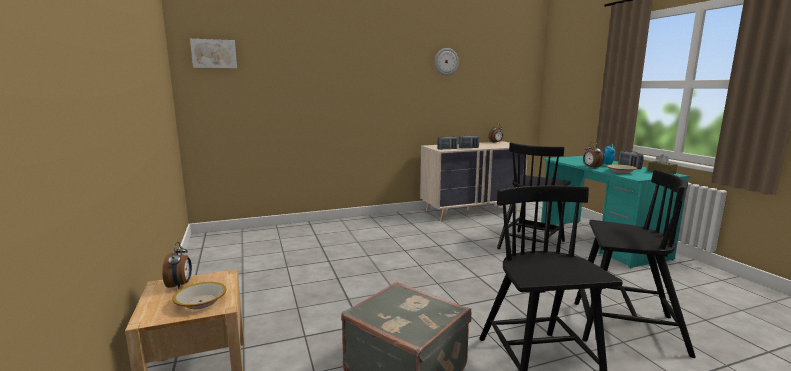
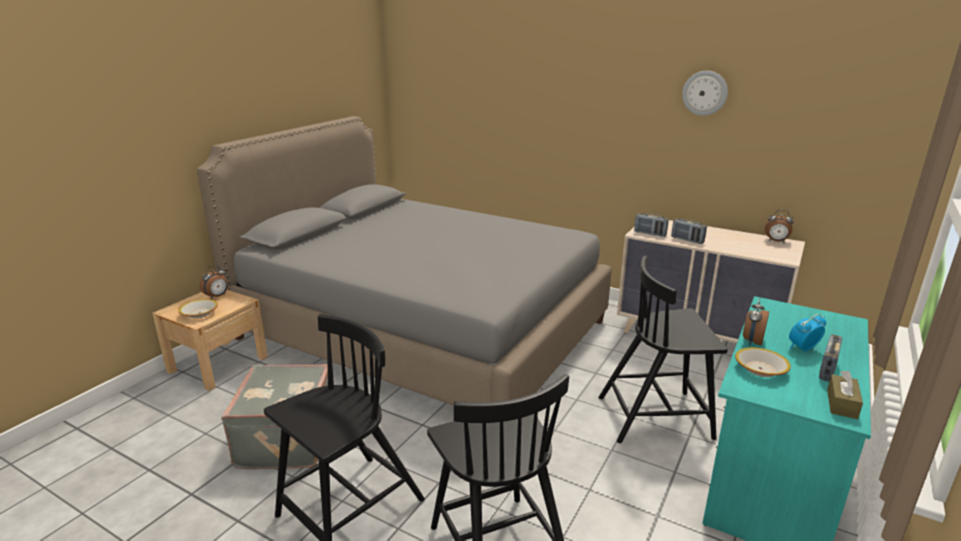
camera: 50 degrees right, 10 degrees up
(214, 54) = (418, 72): picture -> none
(335, 265) = (422, 330): none -> grey bed

